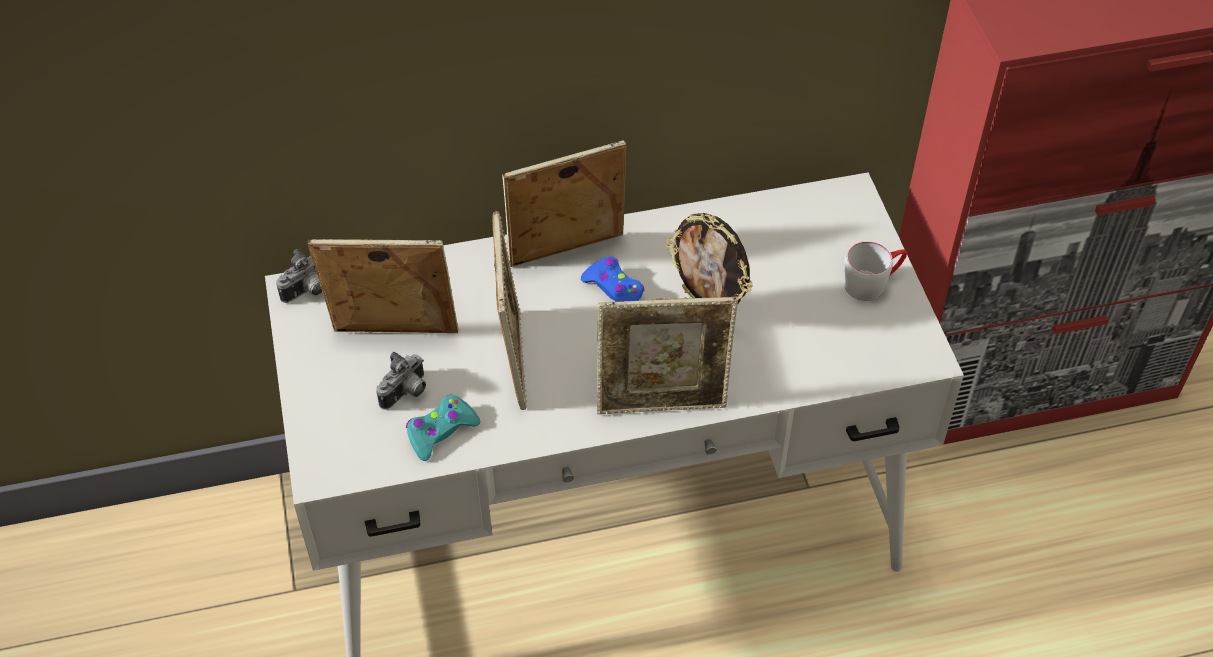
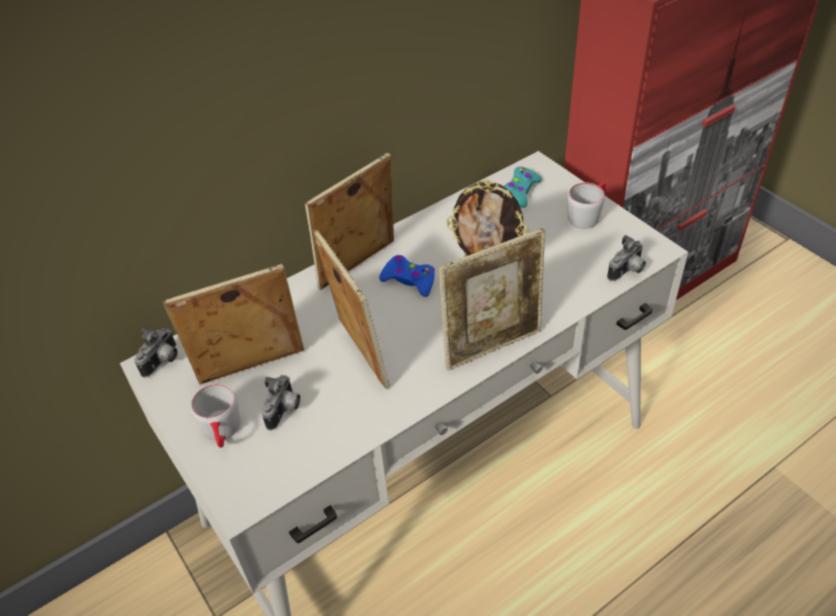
camera: 20 degrees left, 5 degrees down
(335, 393) = (223, 432): none -> grey mug
(441, 432) = (329, 430): turquoise game controller -> turquoise game controller (521, 191)
(872, 373) = (627, 271): none -> camera

